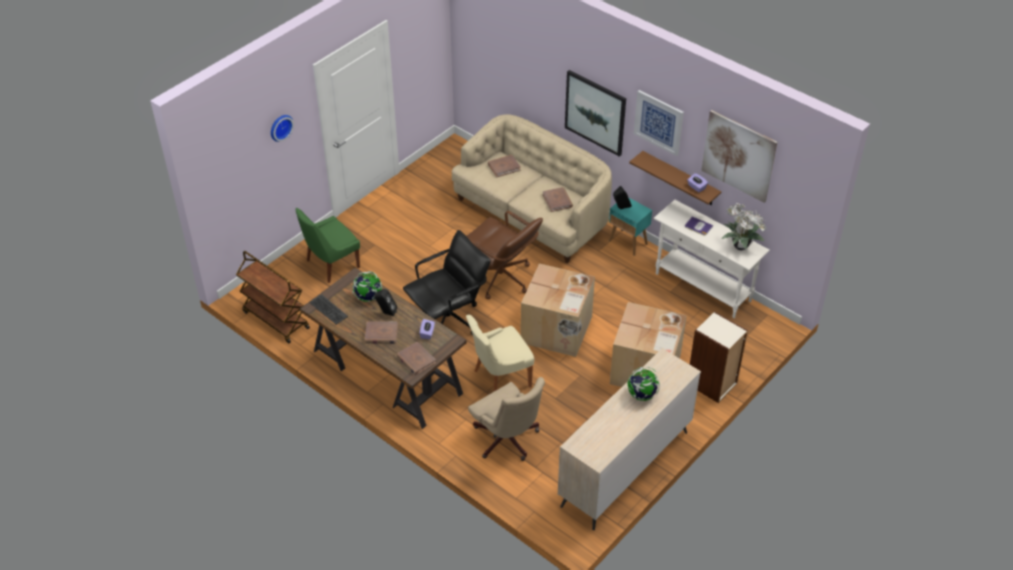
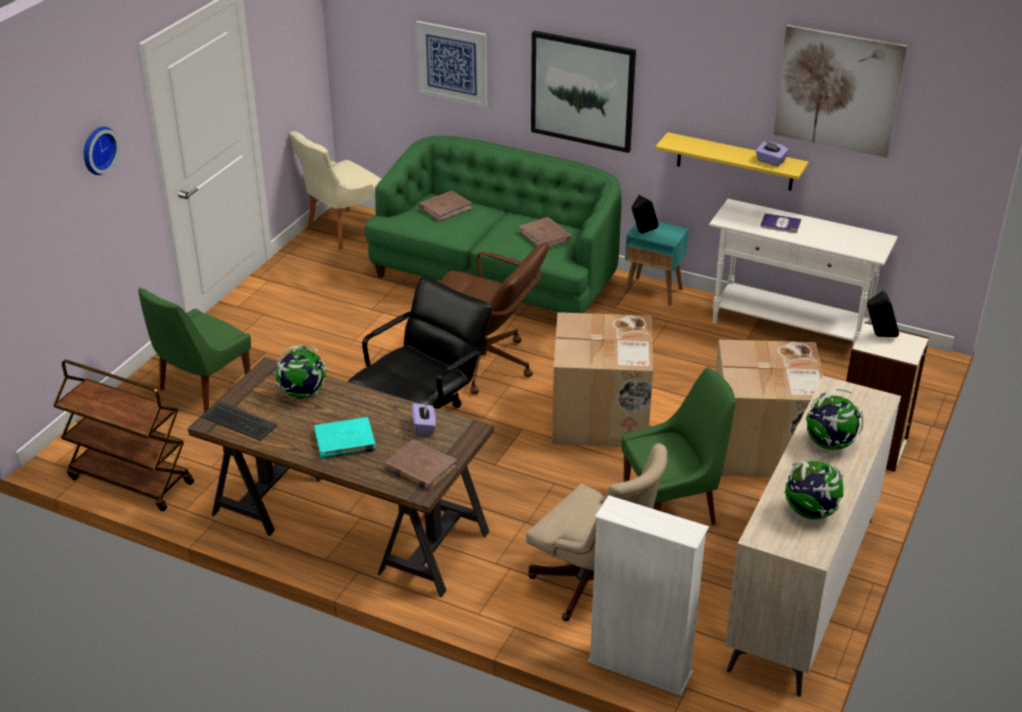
camera: 15 degrees left, 10 degrees down
(381, 334) = (345, 441): brown book -> turquoise book
(386, 313) = (342, 410): black speaker -> black speaker (879, 336)
(500, 379) = (541, 499): beige chair -> beige chair (342, 231)
(513, 494) = (640, 668): none -> white bookcase
(532, 214) = (497, 278): beige sofa -> green sofa
(574, 399) = (673, 507): none -> green chair
(609, 436) = (811, 512): none -> globe
(658, 122) = (694, 74): picture -> picture (452, 63)
(680, 179) = (735, 162): brown shelf -> yellow shelf
(739, 246) = (852, 238): potted plant -> none

